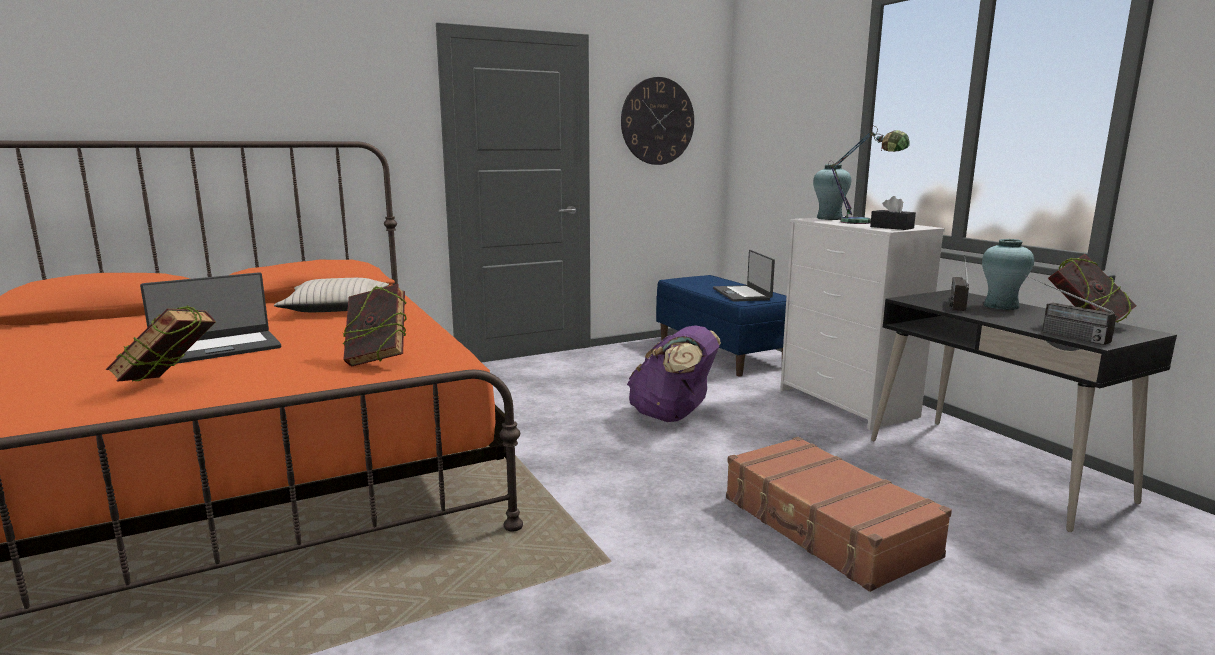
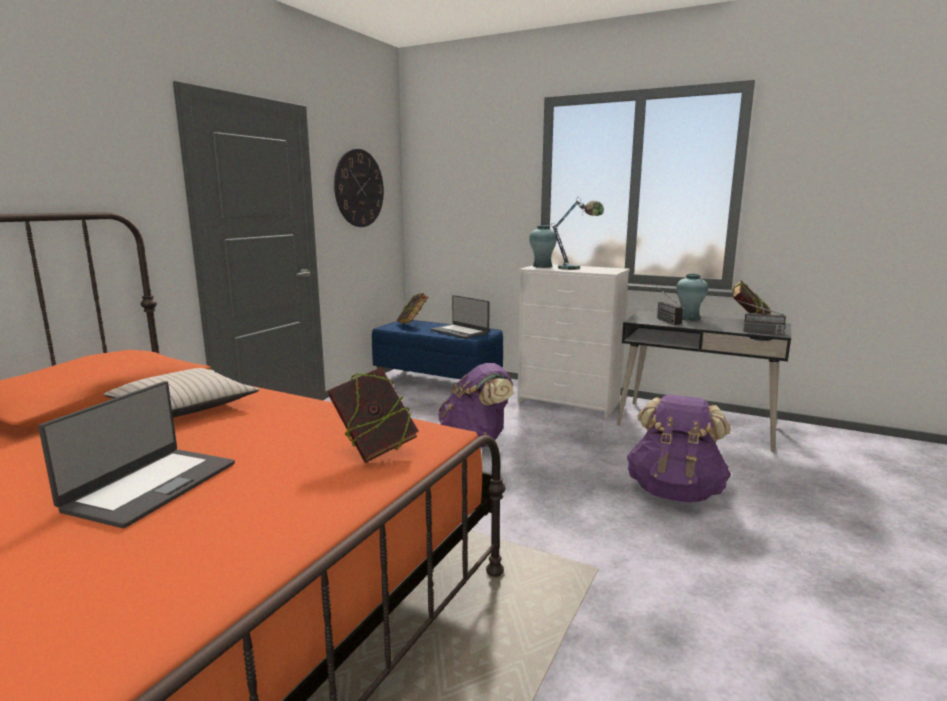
camera: 35 degrees left, 0 degrees up
(169, 384) = (203, 542): book -> book (412, 324)
(826, 527) = (675, 492): brown suitcase -> purple backpack
(891, 227) = (604, 270): black tissue box -> none

